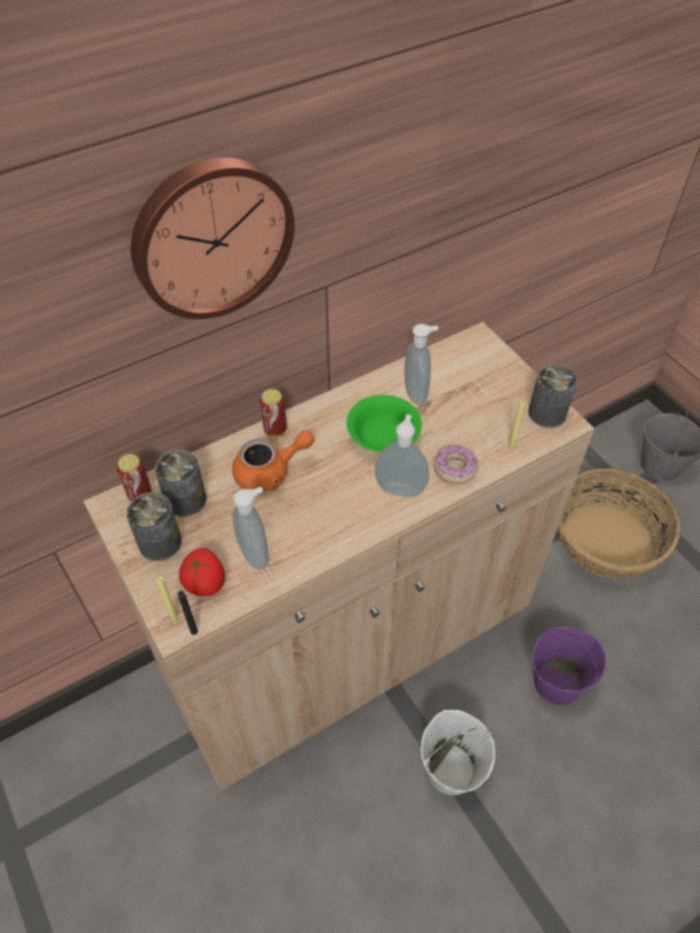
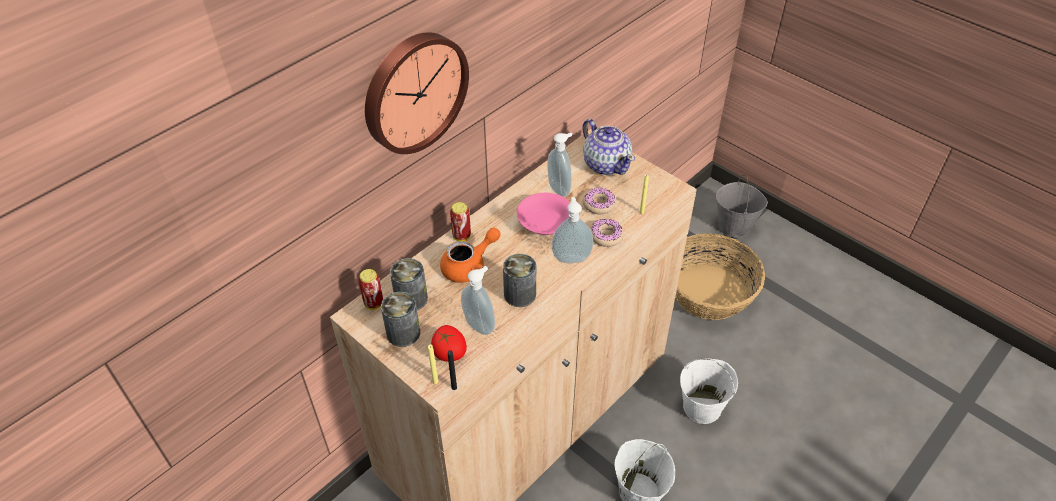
camera: 15 degrees left, 5 degrees down
(383, 435) = (545, 223): green bowl -> pink bowl
(459, 424) = (599, 204): none -> donut
(486, 372) = (606, 164): none -> teapot
(547, 413) = (659, 184): can -> can (520, 294)
(557, 682) = (702, 407): purple bucket -> white bucket

